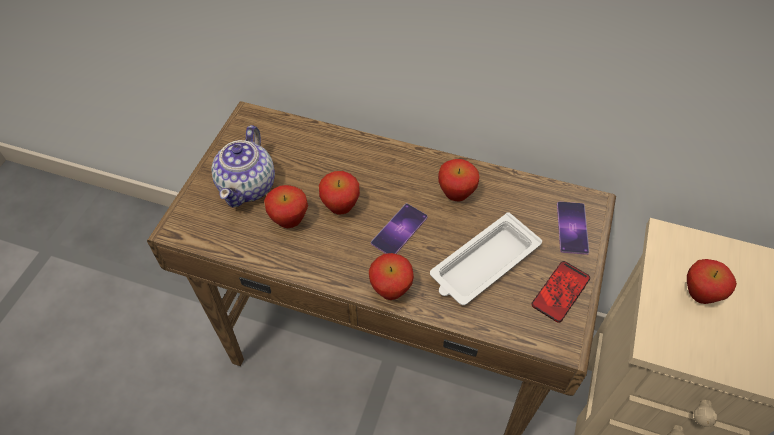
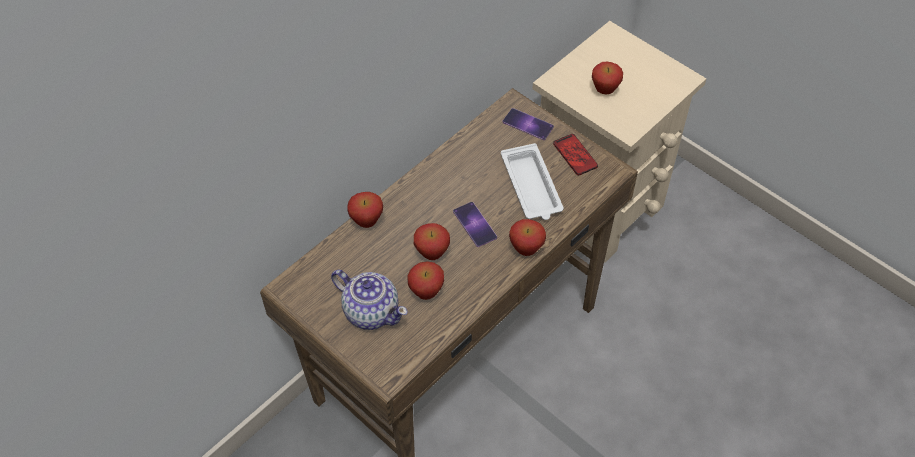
camera: 65 degrees left, 0 degrees up
(456, 195) = (461, 177): apple -> apple (367, 222)

